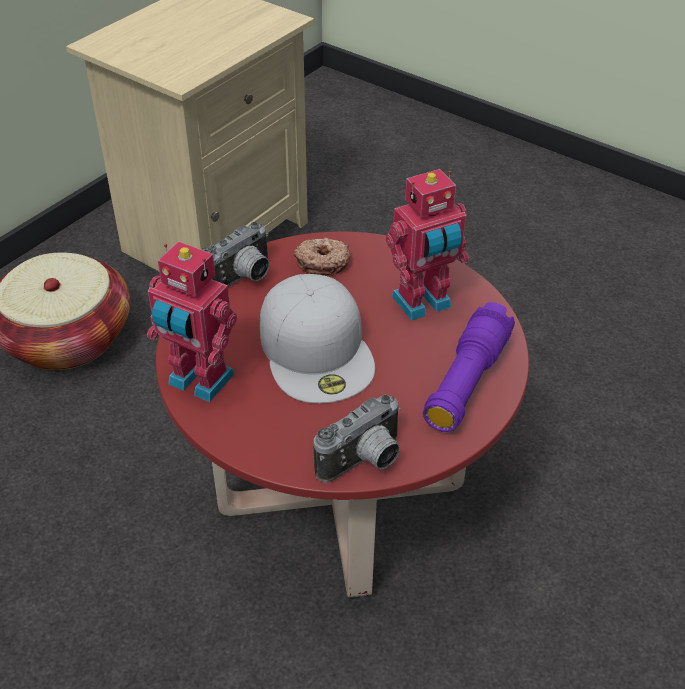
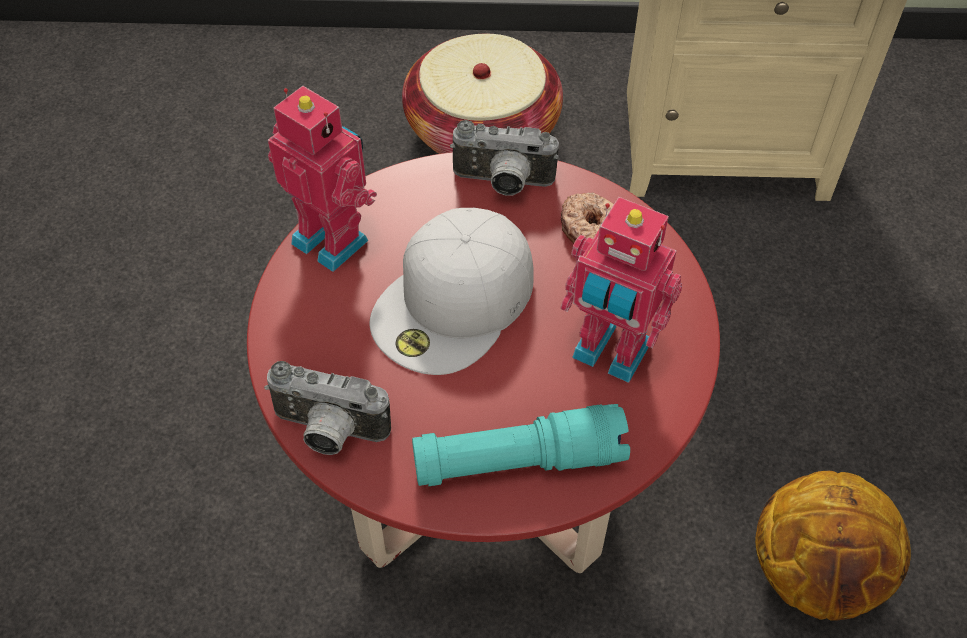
camera: 55 degrees right, 10 degrees up
(199, 382) = (333, 239): toy robot -> toy robot turned 135 degrees clockwise
(466, 381) = (519, 461): purple flashlight -> turquoise flashlight
(542, 382) = (815, 574): none -> basketball

